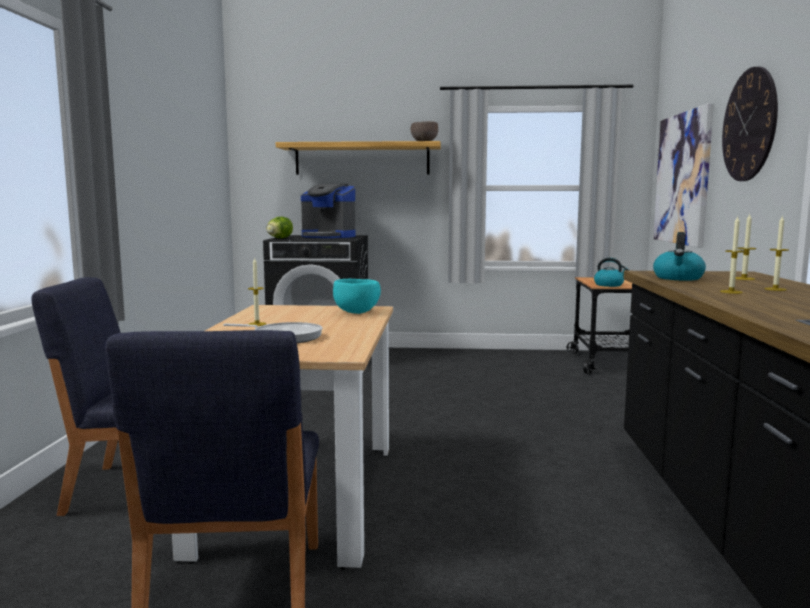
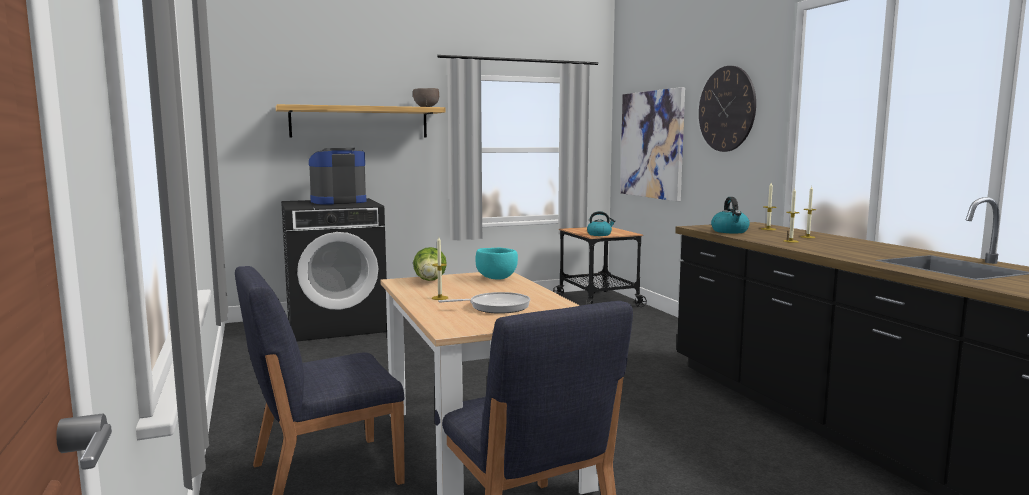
camera: 25 degrees left, 0 degrees up
(278, 238) = (294, 206): lettuce -> lettuce (430, 281)
(328, 237) = (338, 202): coffee machine -> coffee machine turned 150 degrees clockwise

